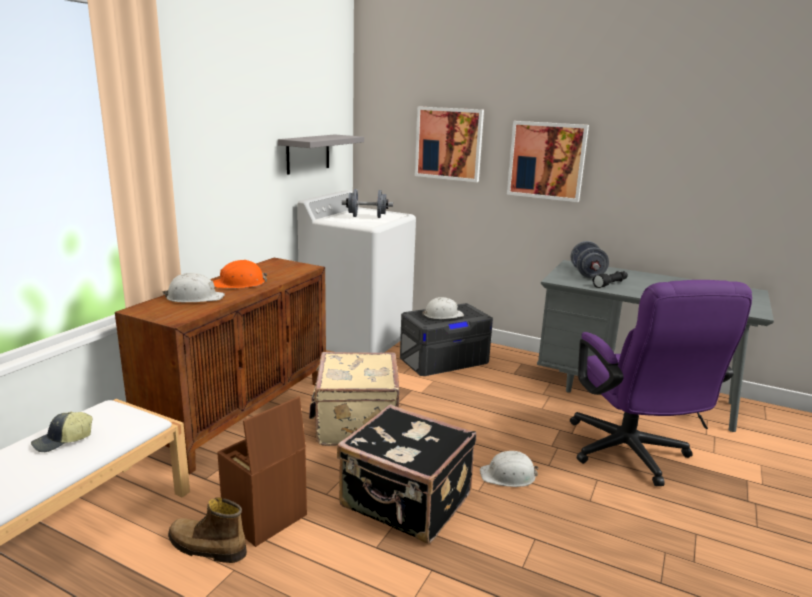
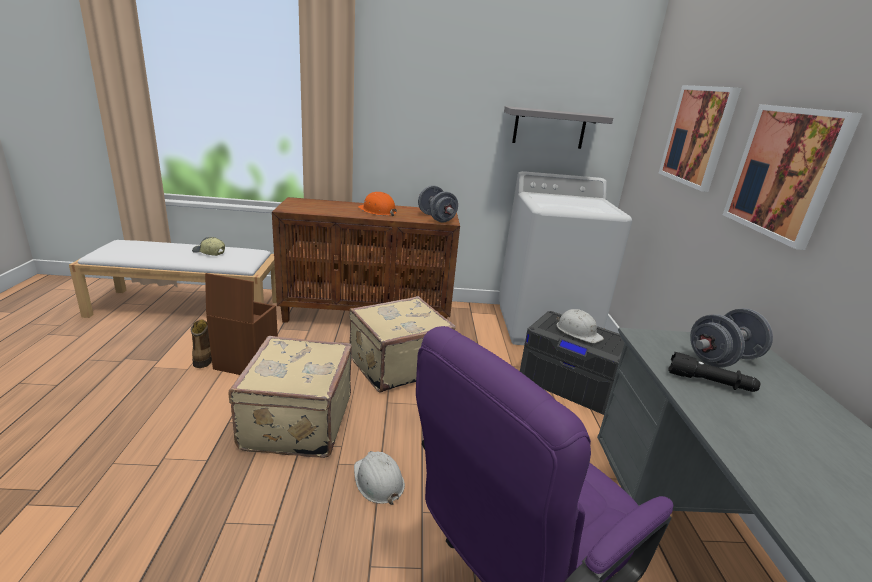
camera: 60 degrees right, 5 degrees up
(194, 297) = (333, 206): white hard hat -> none
(367, 217) = (572, 203): grey dumbbell -> grey dumbbell (436, 218)
(406, 502) = (295, 422): black suitcase -> beige suitcase

